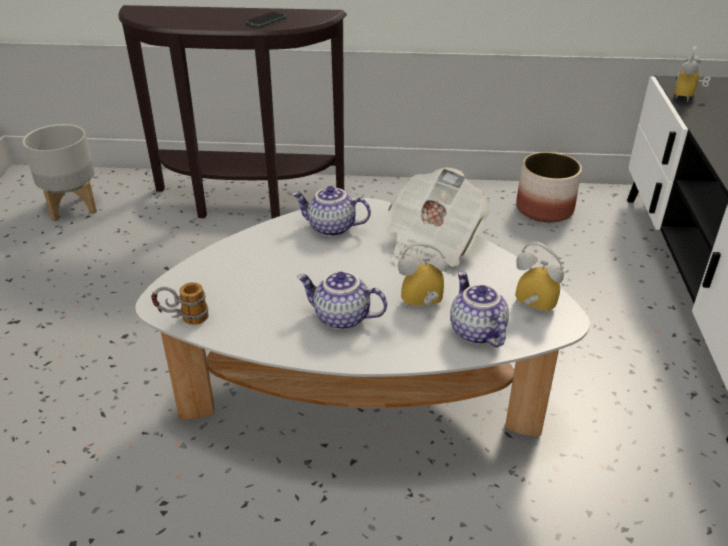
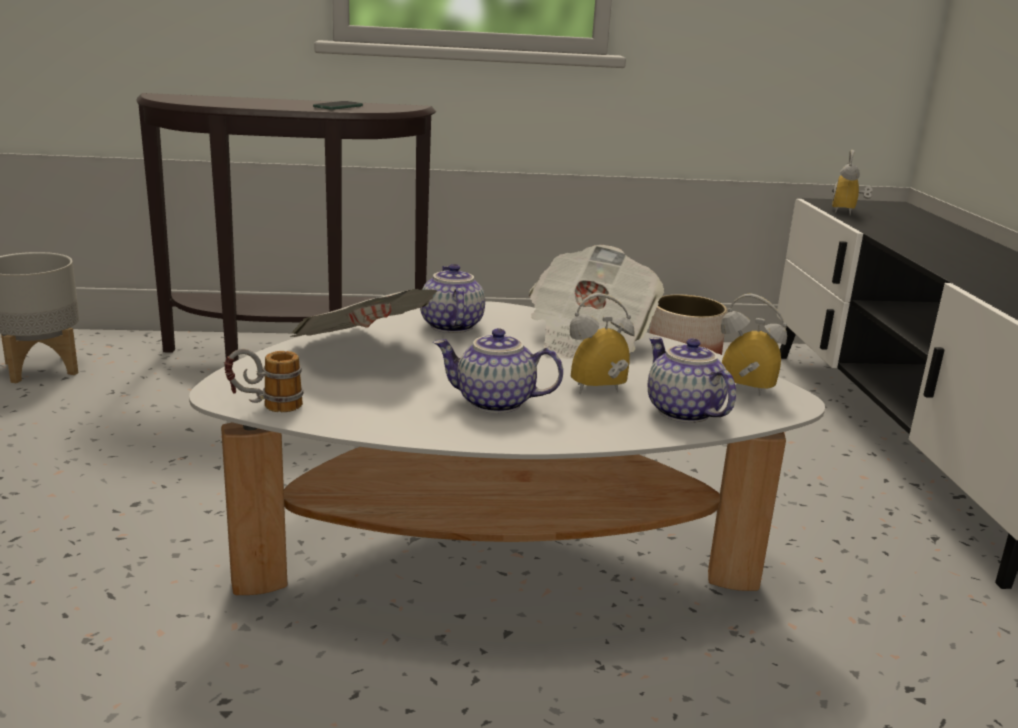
camera: 10 degrees left, 15 degrees down
(261, 259) = (362, 352): none -> newspaper
(331, 228) = (449, 326): teapot -> teapot turned 75 degrees clockwise

